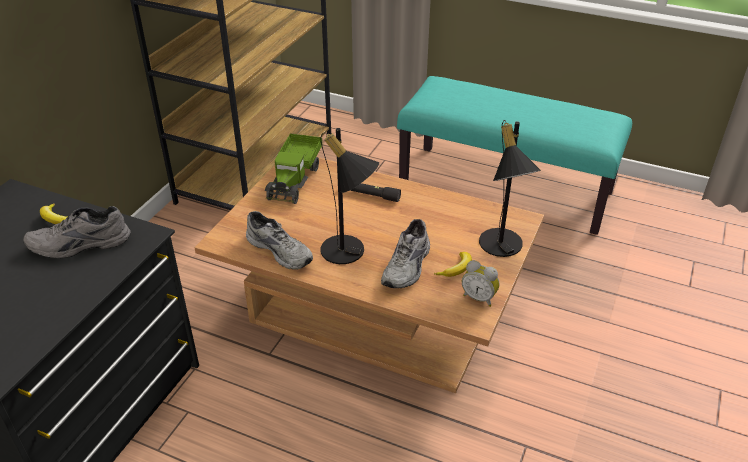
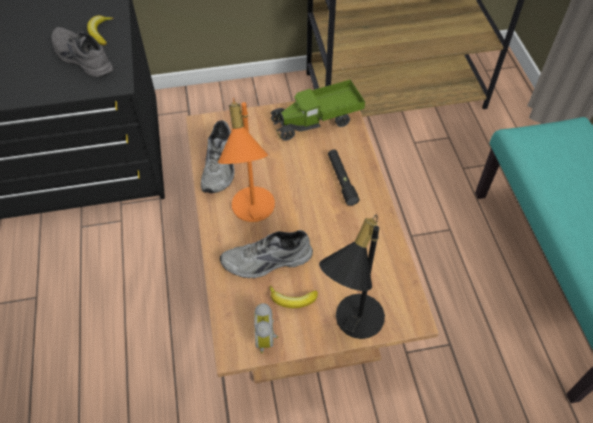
camera: 55 degrees right, 15 degrees up
(349, 253) = (251, 211): black table lamp -> orange table lamp

